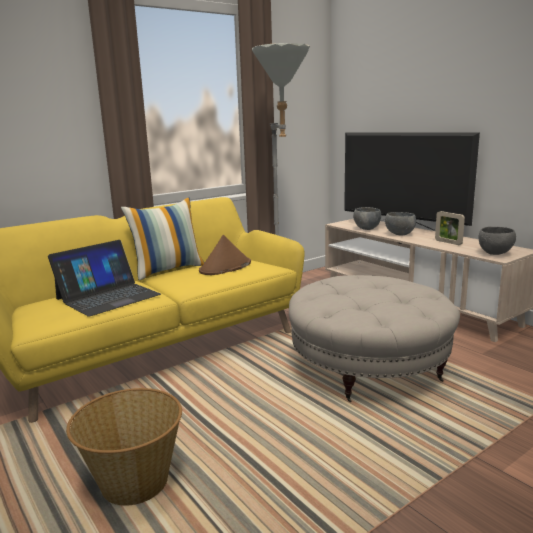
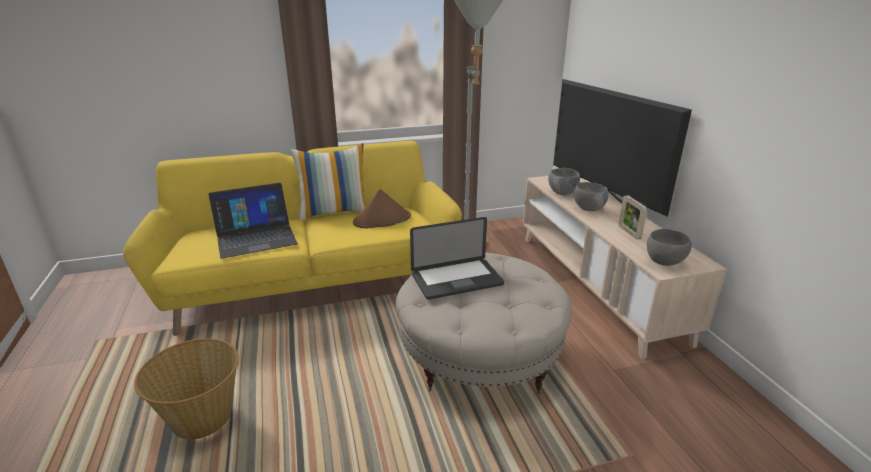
camera: 20 degrees right, 10 degrees up
(343, 293) = (457, 280): none -> laptop

